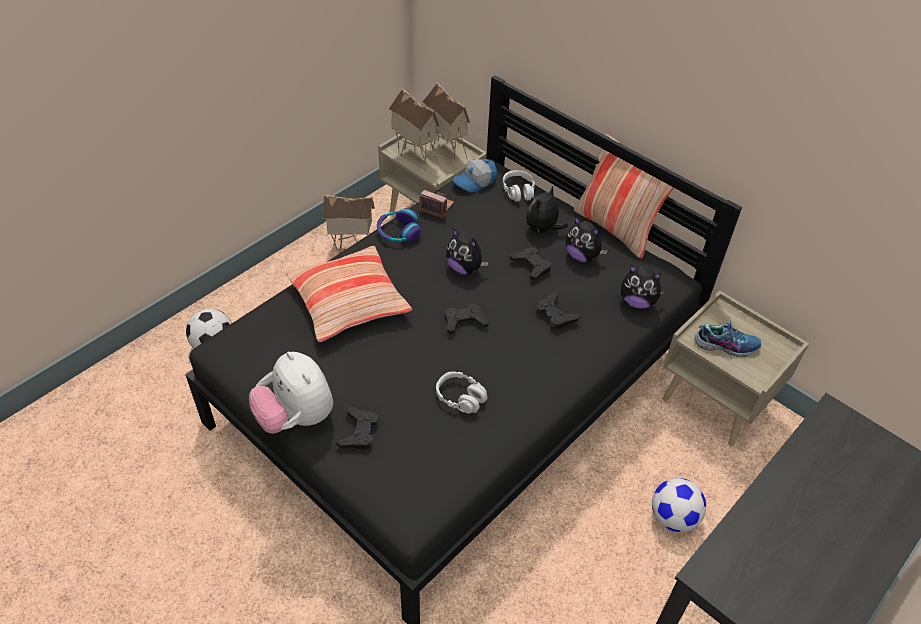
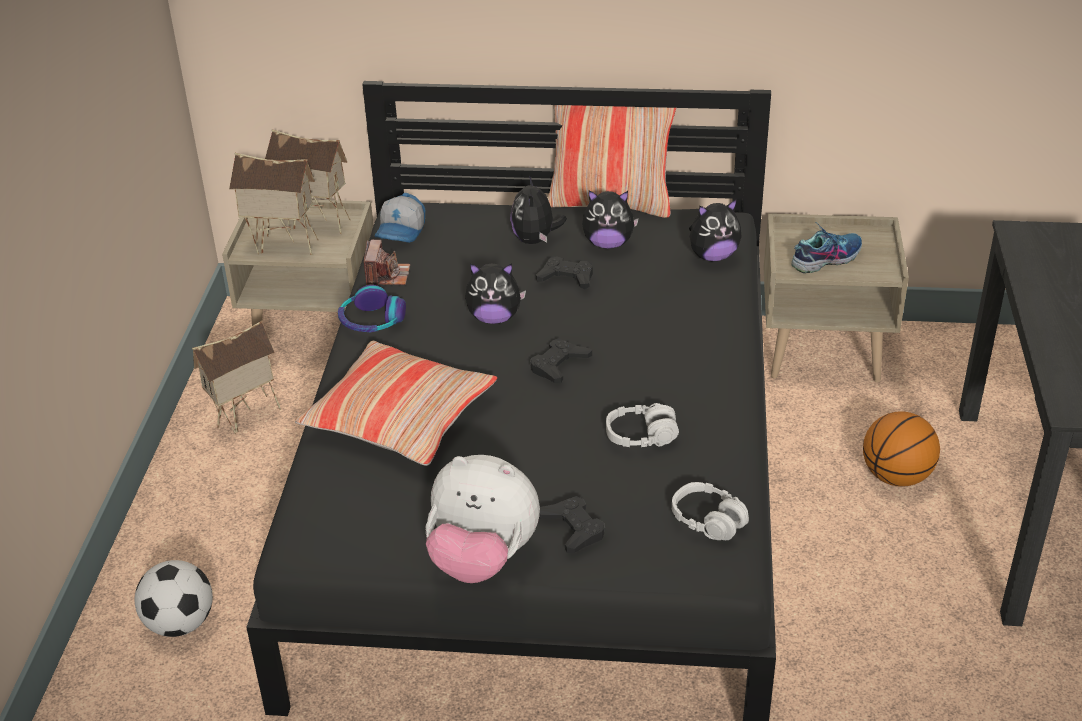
camera: 35 degrees left, 10 degrees down
(436, 207) = (387, 275): camera -> camera turned 105 degrees clockwise
(518, 191) = (464, 216): grey headphones -> grey headphones (708, 520)
(555, 314) = (647, 308): black game controller -> none
(672, 517) = (895, 476): football -> basketball

